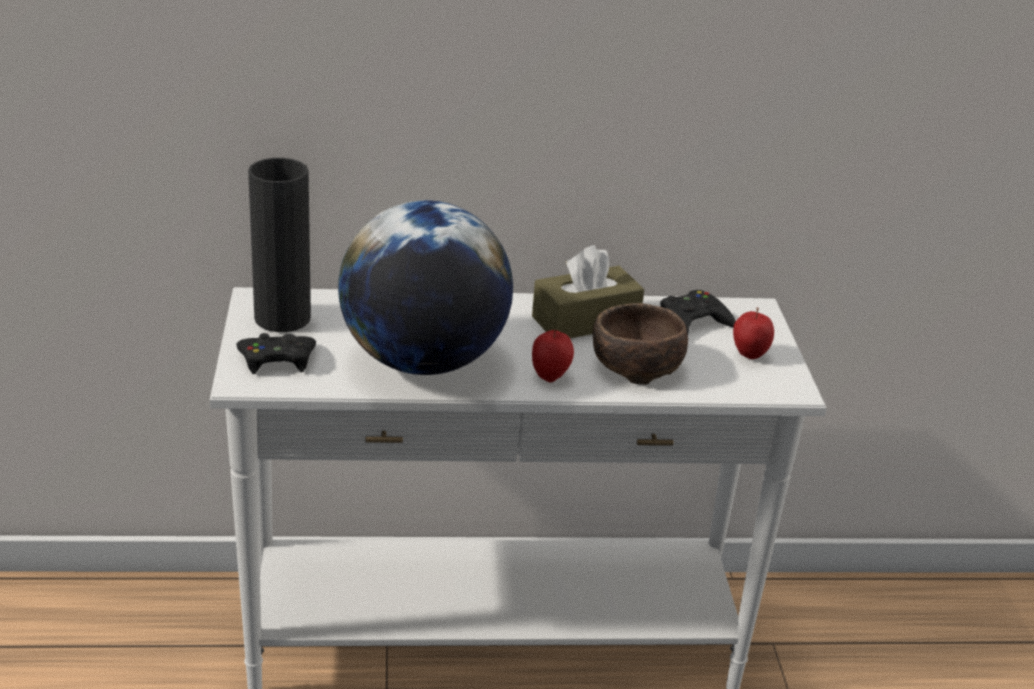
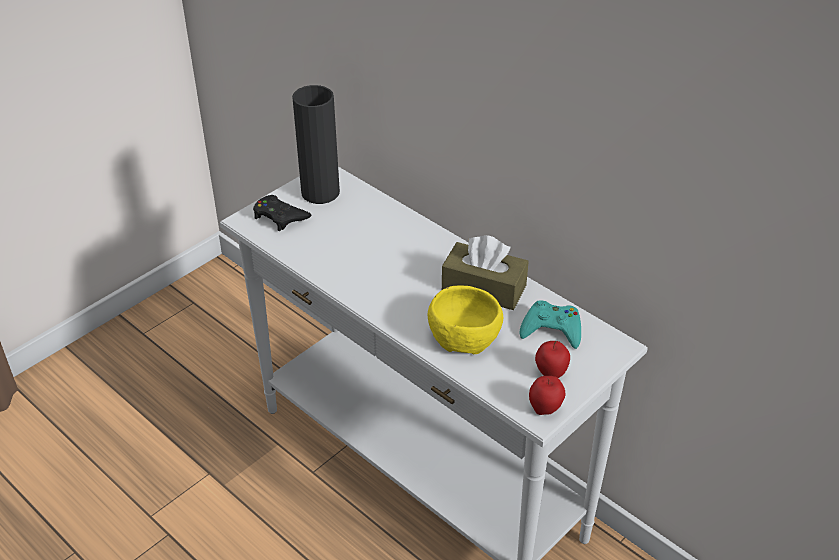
camera: 50 degrees right, 10 degrees up
(423, 361) = (349, 260): globe -> none
(550, 376) = (402, 311): apple -> apple (545, 409)
(634, 365) = (463, 335): brown bowl -> yellow bowl
(692, 323) = (552, 329): black game controller -> turquoise game controller

